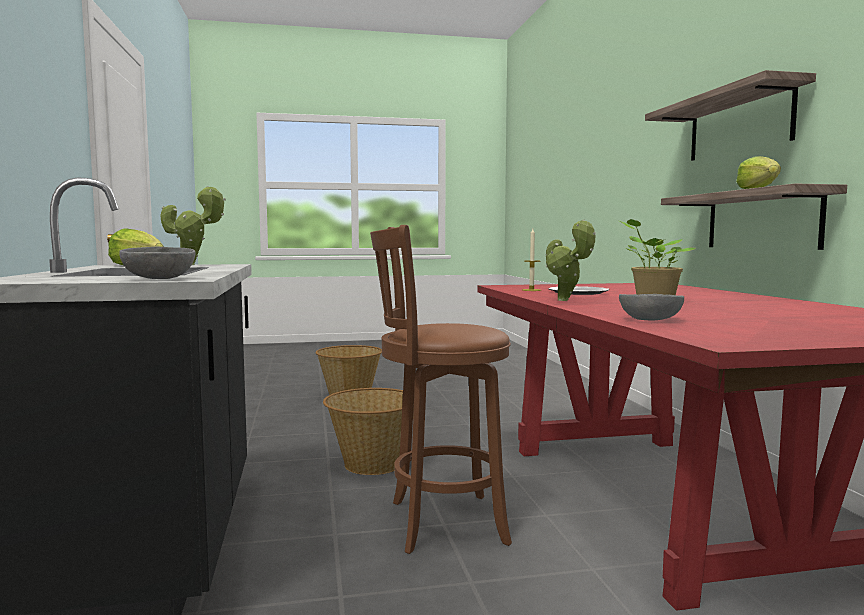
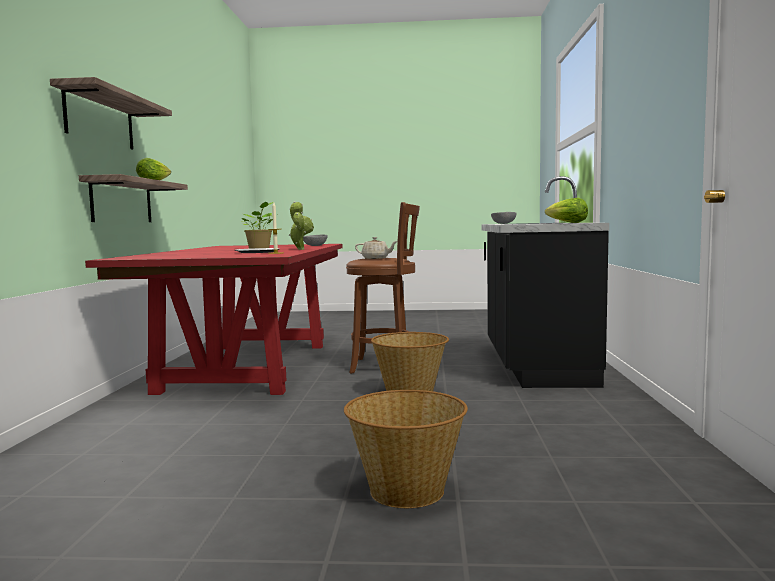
camera: 165 degrees left, 0 degrees up
(193, 264) = (536, 223): potted plant -> none
(451, 326) = (376, 258): none -> beige teapot

